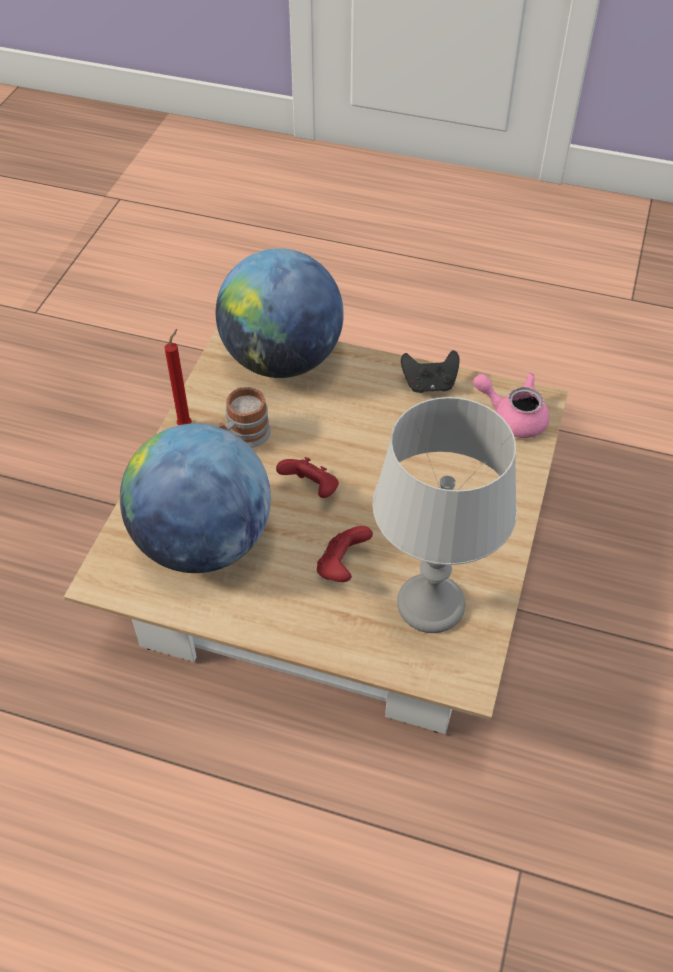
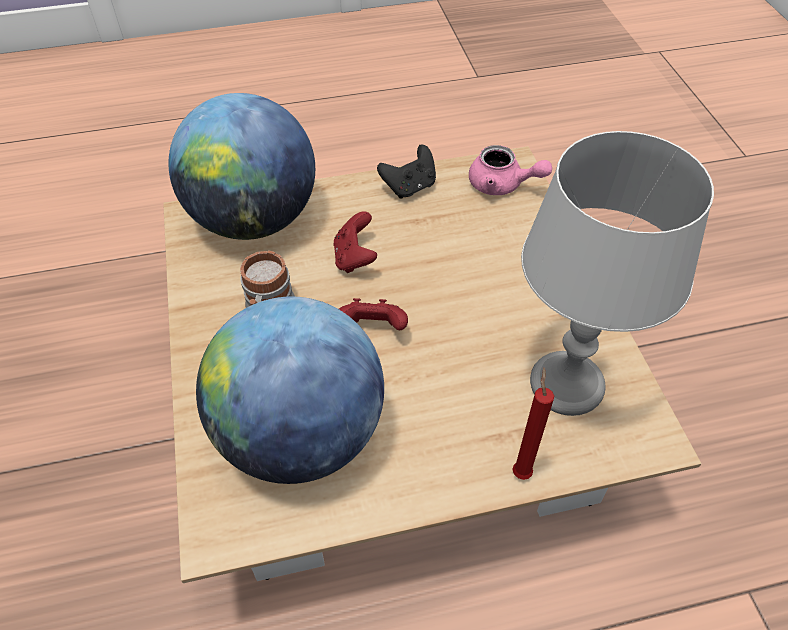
camera: 30 degrees left, 0 degrees up
(186, 424) = (197, 322): red candle -> red candle (521, 471)
(342, 566) = (459, 390): red game controller -> red game controller (355, 258)
(512, 417) = (502, 185): pink teapot -> pink teapot turned 150 degrees counterclockwise

